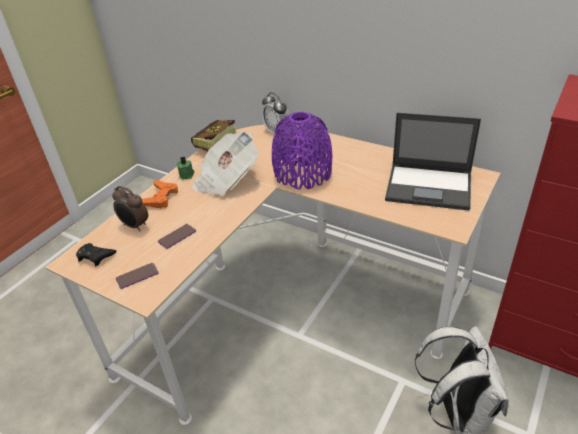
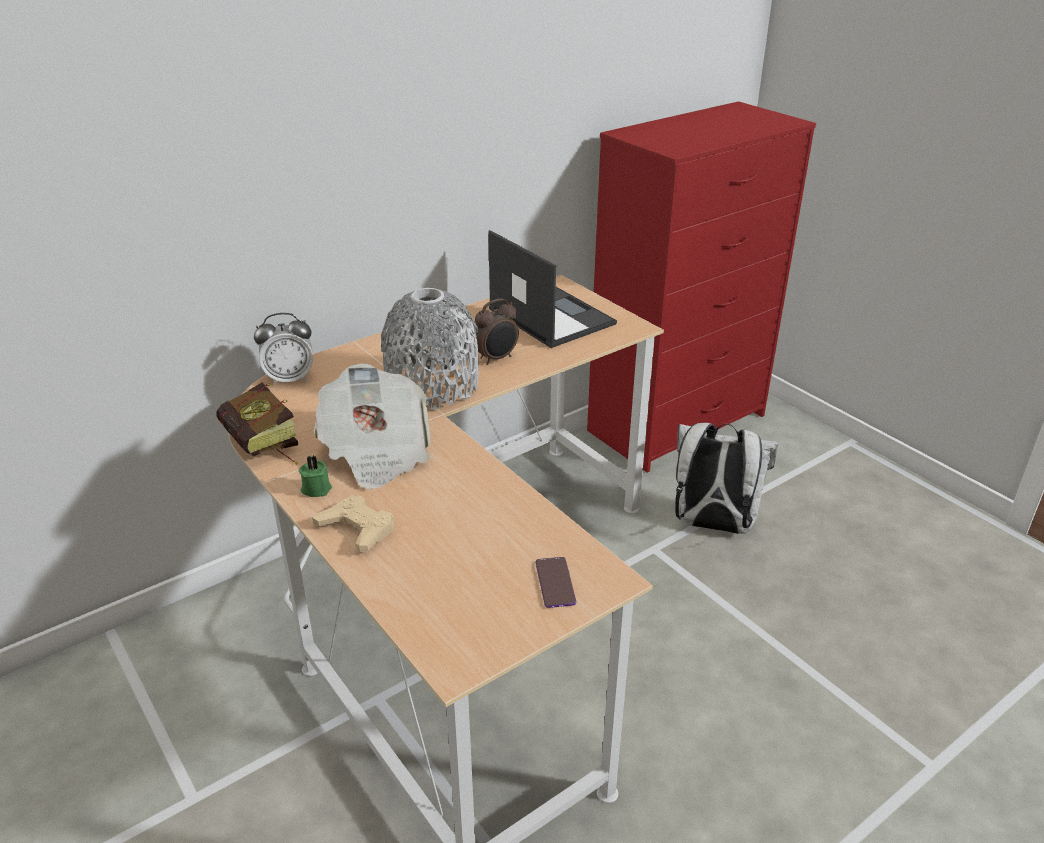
camera: 70 degrees left, 5 degrees down
(95, 256) = (466, 627): black game controller -> none
(135, 226) = (416, 569): alarm clock -> alarm clock (496, 358)
(160, 197) = (357, 528): orange game controller -> beige game controller
(177, 236) = (486, 527): phone -> none
(303, 173) = (433, 386): purple vase -> grey vase
(430, 186) = (550, 316): laptop -> laptop turned 75 degrees counterclockwise

